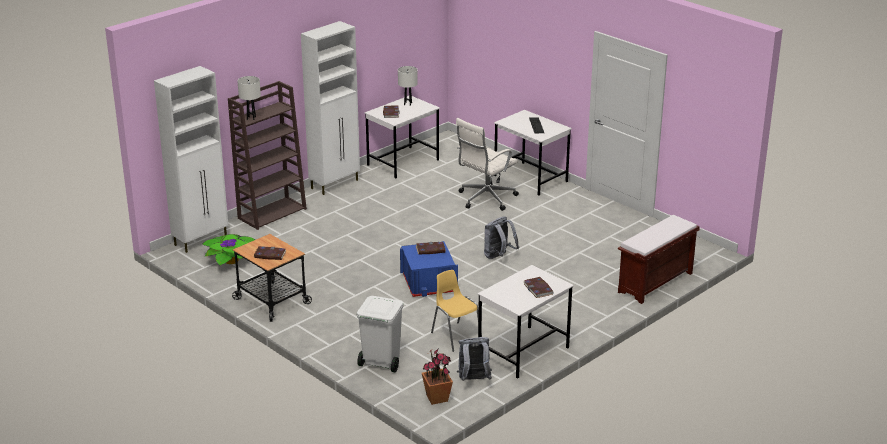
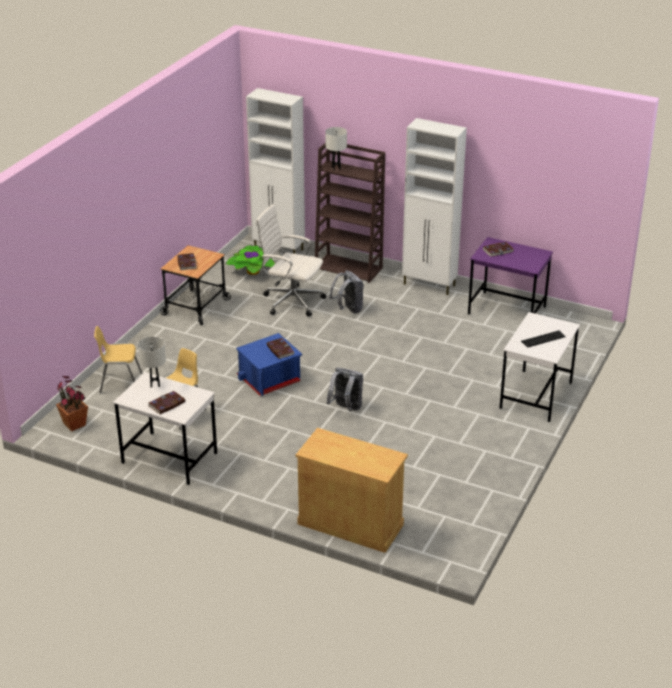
camera: 70 degrees right, 5 degrees up
(381, 362) = (120, 383): white trash can -> yellow chair
(403, 162) = (507, 310): white desk -> purple desk
(408, 104) = (529, 254): white table lamp -> white table lamp (155, 384)
(473, 380) = (110, 438): grey backpack -> grey backpack (348, 309)
(485, 198) = (466, 376): white office chair -> white office chair (291, 301)
(655, 283) = (350, 524): brown bench -> beige cabinet

